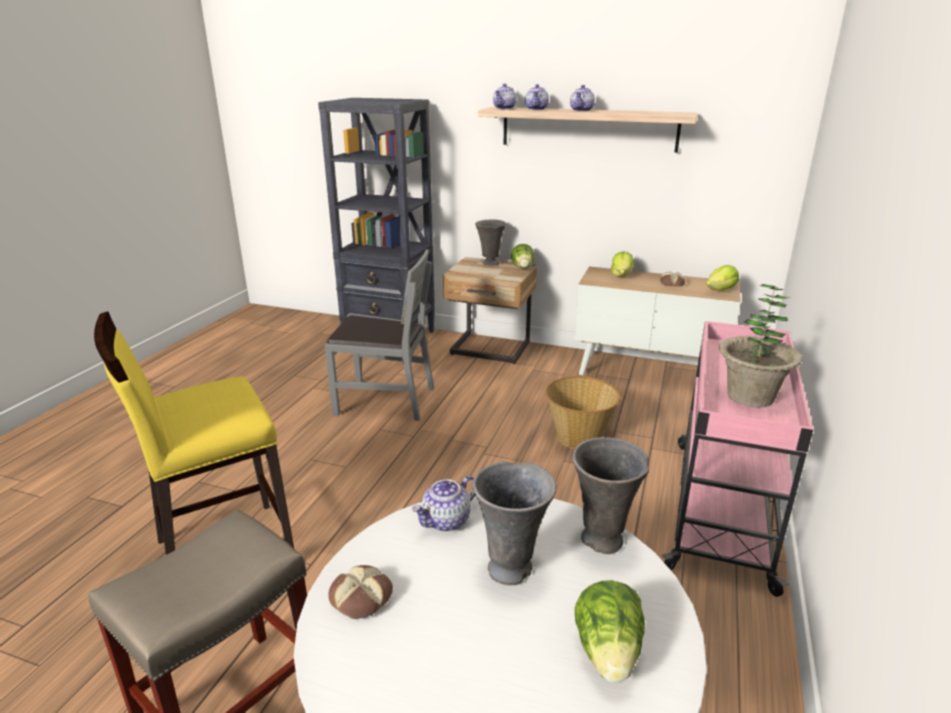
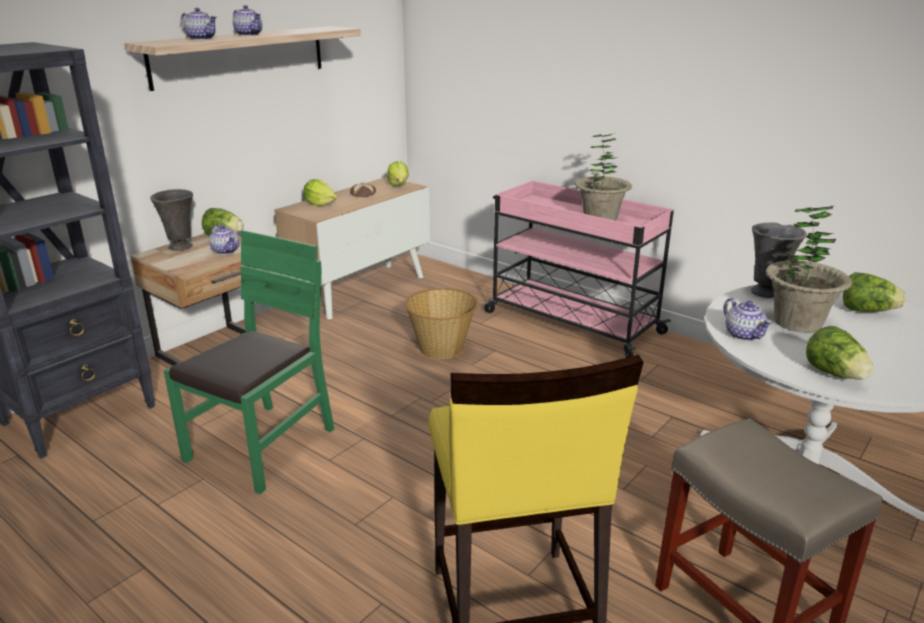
camera: 70 degrees left, 0 degrees up
(362, 598) = (834, 374): bread -> lettuce
(385, 400) = (262, 446): grey chair -> green chair
(504, 108) = (163, 42): teapot -> teapot (226, 251)
(512, 569) = (797, 322): grey vase -> potted plant

